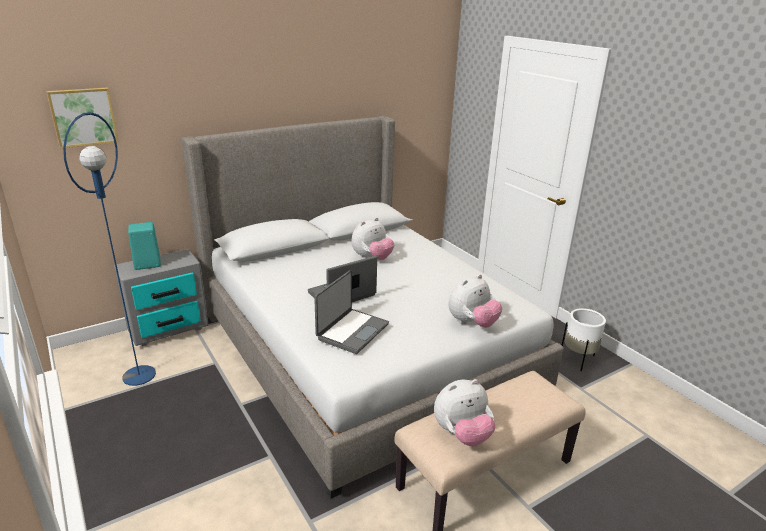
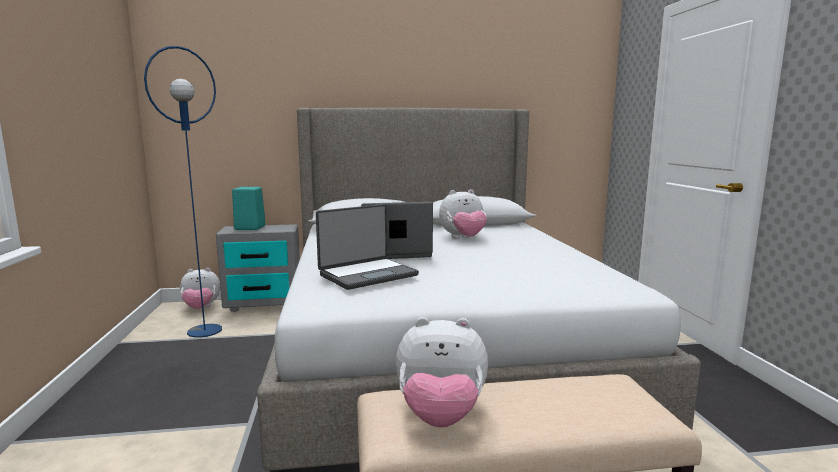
camera: 25 degrees right, 15 degrees down
(83, 117) = (215, 82): picture -> none
(472, 323) = (536, 291): plush toy -> plush toy (201, 308)
(578, 359) = (757, 417): white planter -> none

